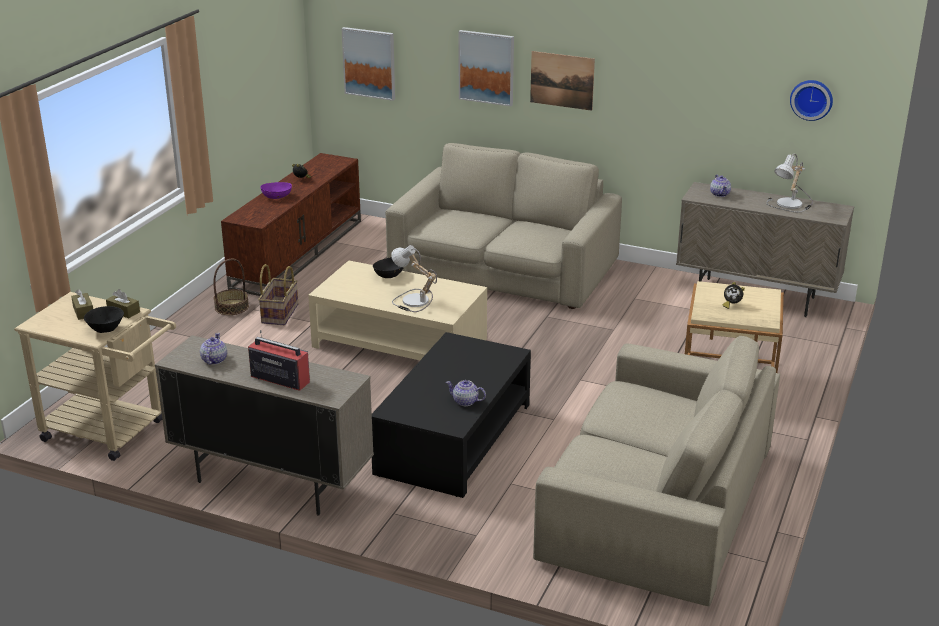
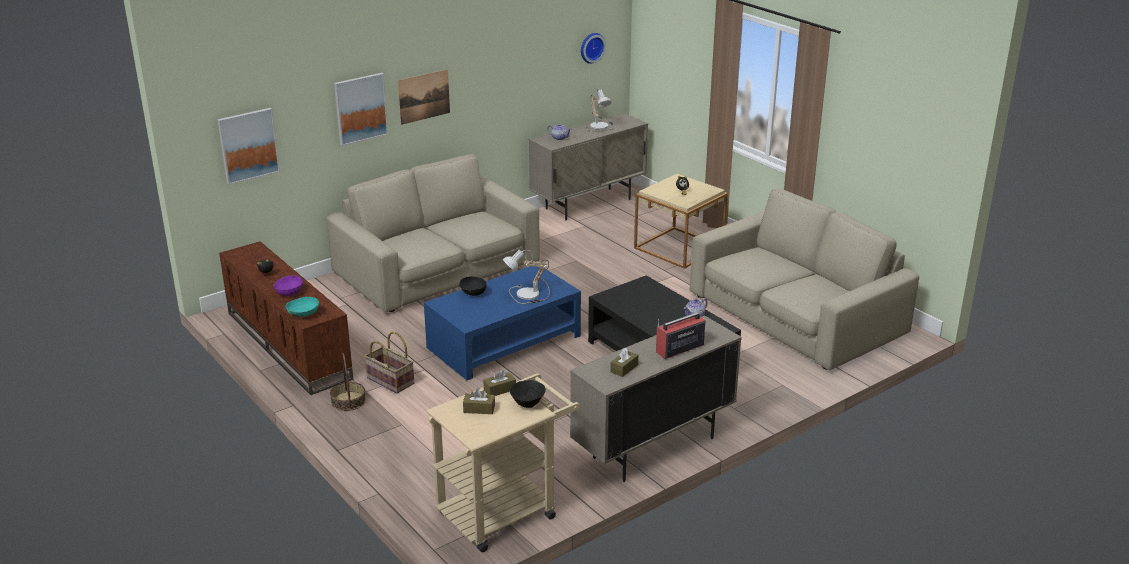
camera: 60 degrees left, 0 degrees up
(214, 360) = (624, 368): teapot -> brown tissue box
(244, 213) = (303, 315): none -> turquoise bowl
(400, 343) = (504, 342): beige coffee table -> blue coffee table

